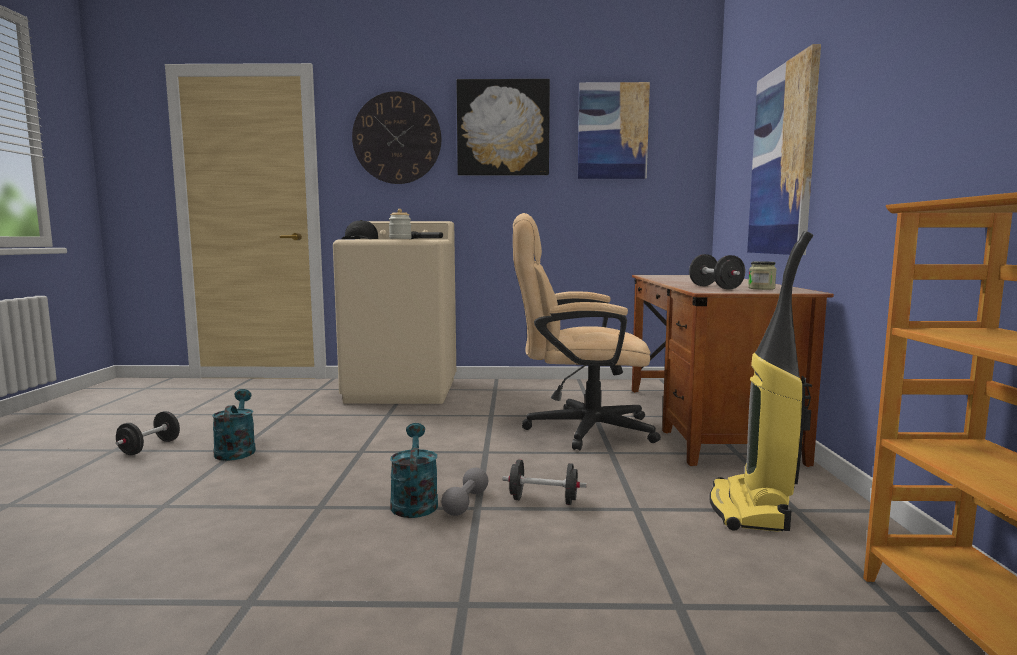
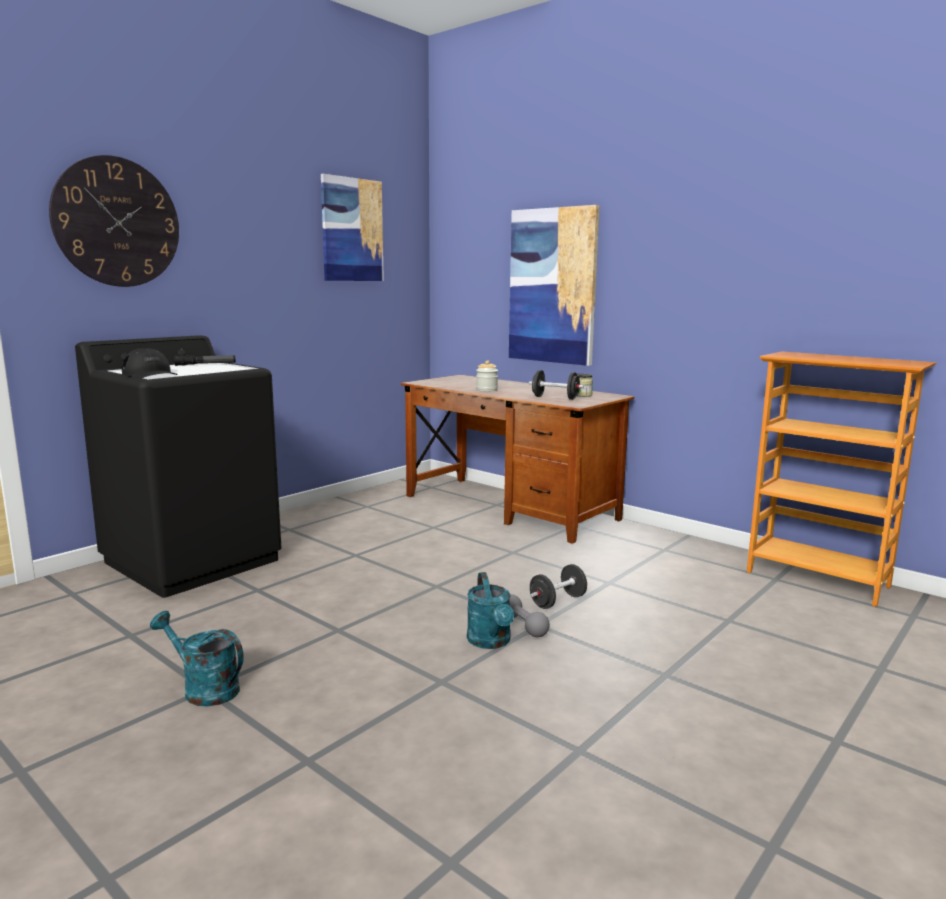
camera: 50 degrees left, 5 degrees up
(150, 447) = (70, 742): black dumbbell -> none
(400, 239) = (214, 371): jar -> jar (486, 390)
(403, 390) = (193, 560): beige washing machine -> black washing machine
(414, 501) = (491, 642): turquoise watering can -> turquoise watering can turned 135 degrees counterclockwise
(503, 128) = (248, 218): picture -> none
(577, 429) = (449, 543): beige office chair -> none
(751, 510) = (651, 558): vacuum cleaner -> none

